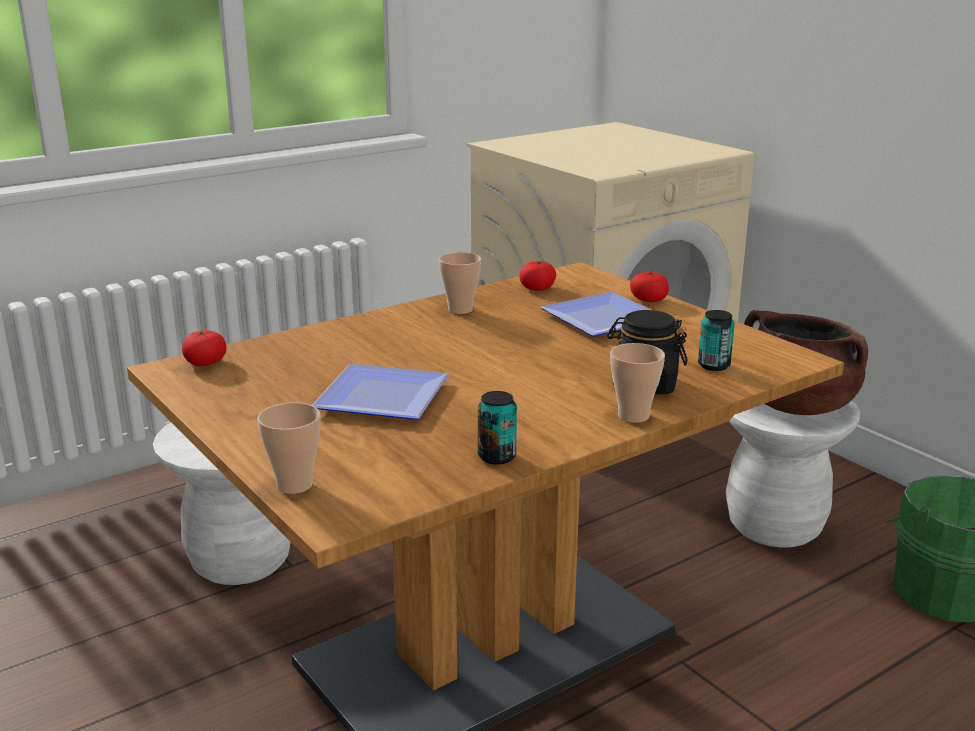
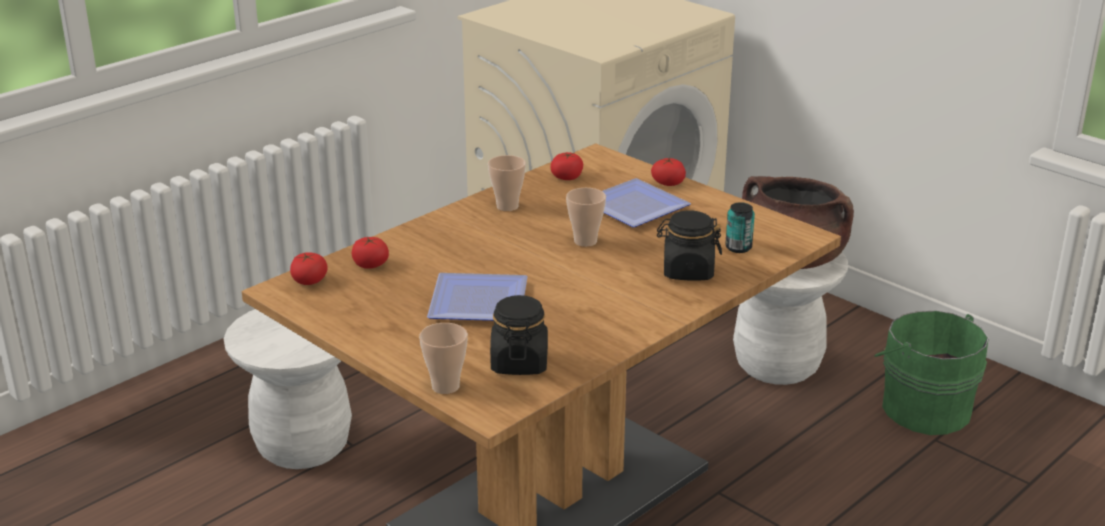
camera: 10 degrees left, 5 degrees up
(281, 352) = (370, 264): none -> tomato
(399, 466) = (519, 362): none -> black jar
(497, 457) = (592, 347): can -> none
(633, 416) = (686, 301): cup -> cup (585, 241)

